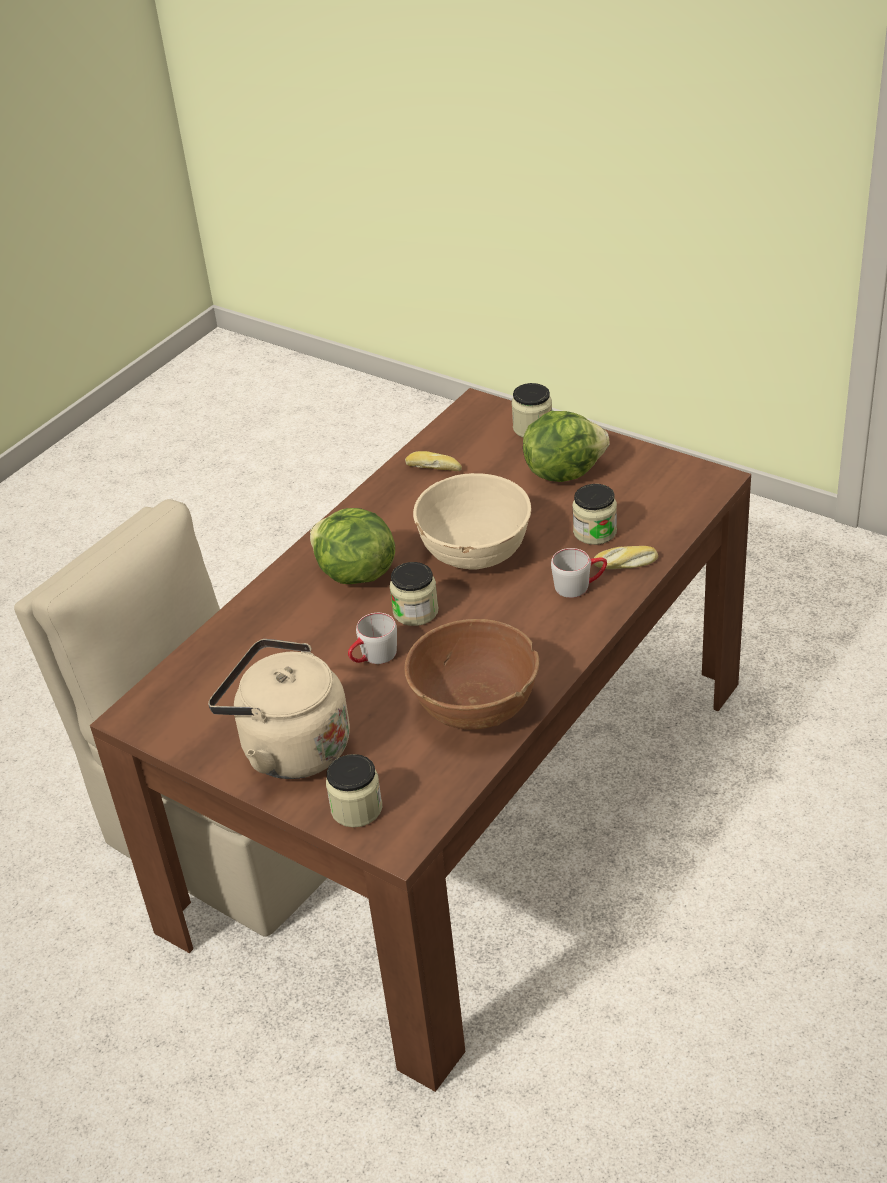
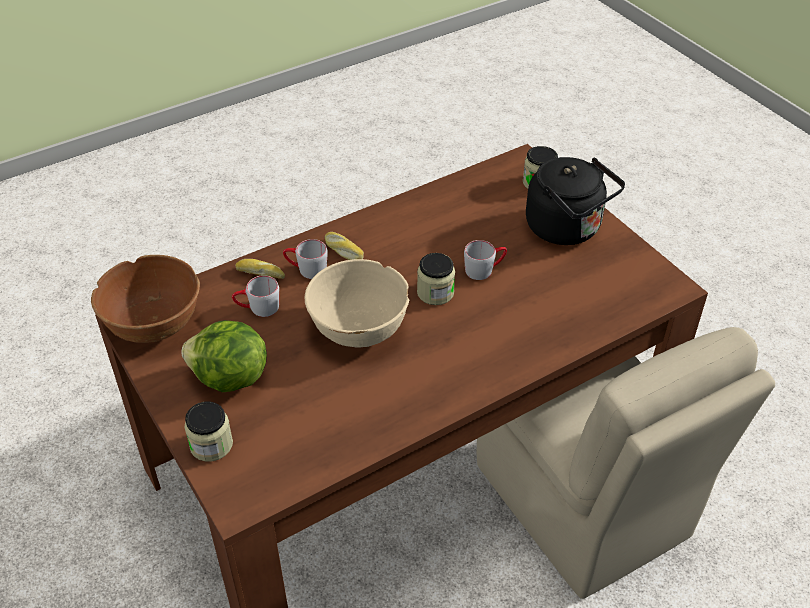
camera: 160 degrees left, 5 degrees up
(289, 748) = (567, 229): beige kettle -> black kettle
(354, 574) = (465, 343): lettuce -> none
(434, 467) = (334, 434): bread -> bread (343, 251)
(475, 705) = (435, 214): brown bowl -> brown bowl (153, 323)
(595, 532) = (257, 308): jar -> grey mug

